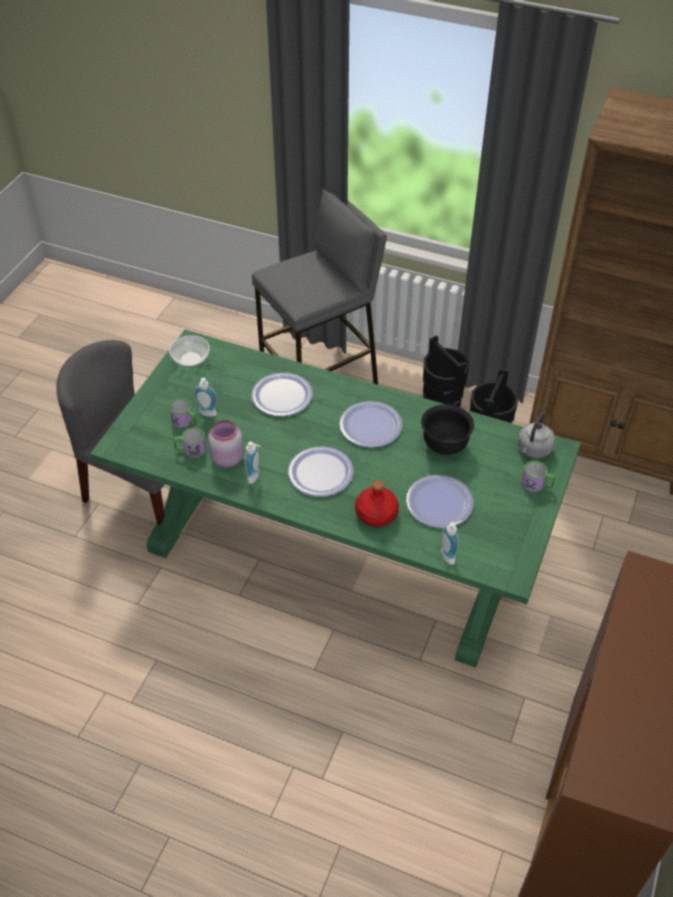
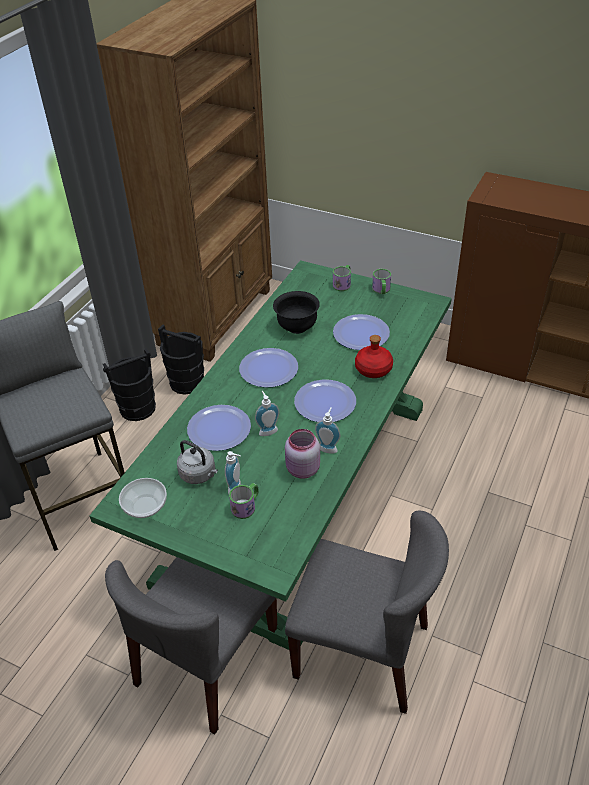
camera: 85 degrees left, 5 degrees down
(145, 602) = (363, 651): none -> grey chair
(190, 450) = (288, 500): mug -> mug (381, 290)
(450, 555) = (415, 331): soap dispenser -> soap dispenser (267, 430)
(533, 450) = (306, 282): grey kettle -> grey kettle (199, 474)

